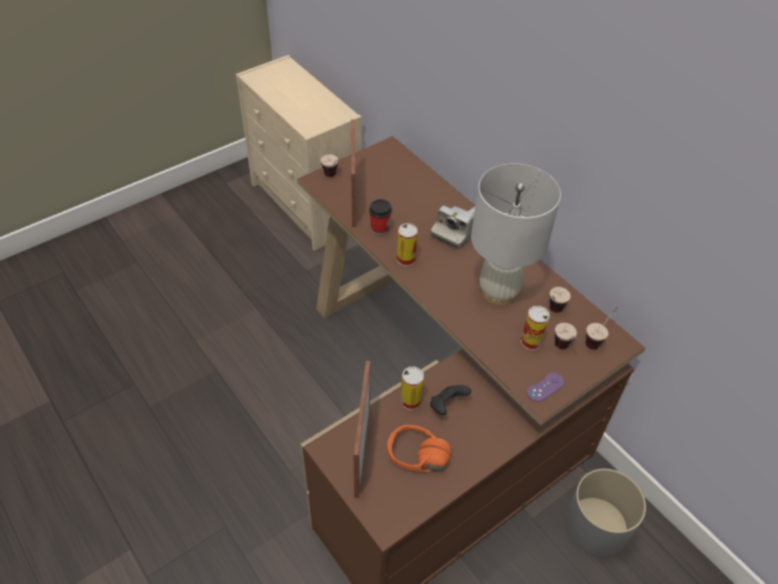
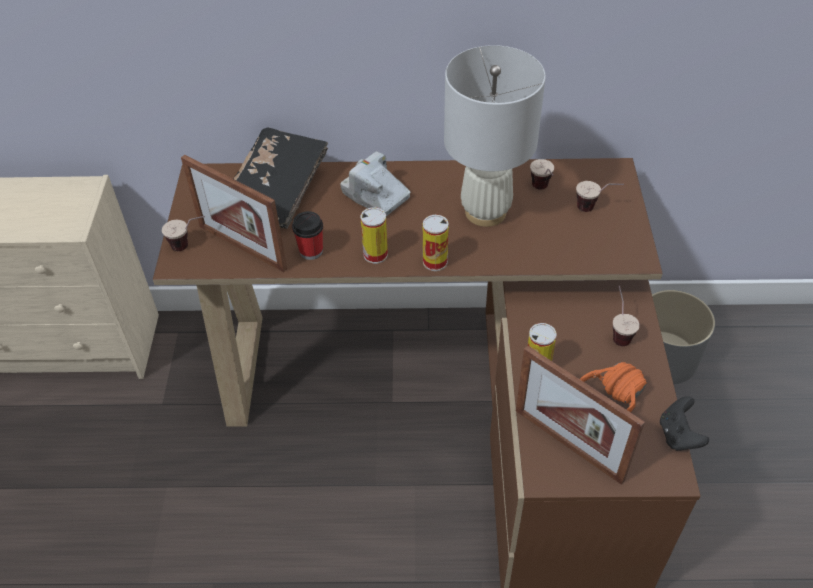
camera: 50 degrees left, 0 degrees up
(413, 186) = (277, 191): none -> black book
(447, 406) = (565, 342): black game controller -> black game controller (678, 435)
(455, 231) = (376, 195): camera -> camera turned 150 degrees clockwise
(531, 342) = (566, 225): can -> can (435, 262)
(545, 387) = (626, 247): purple game controller -> none
(597, 339) = (599, 180): cup -> cup (618, 331)

